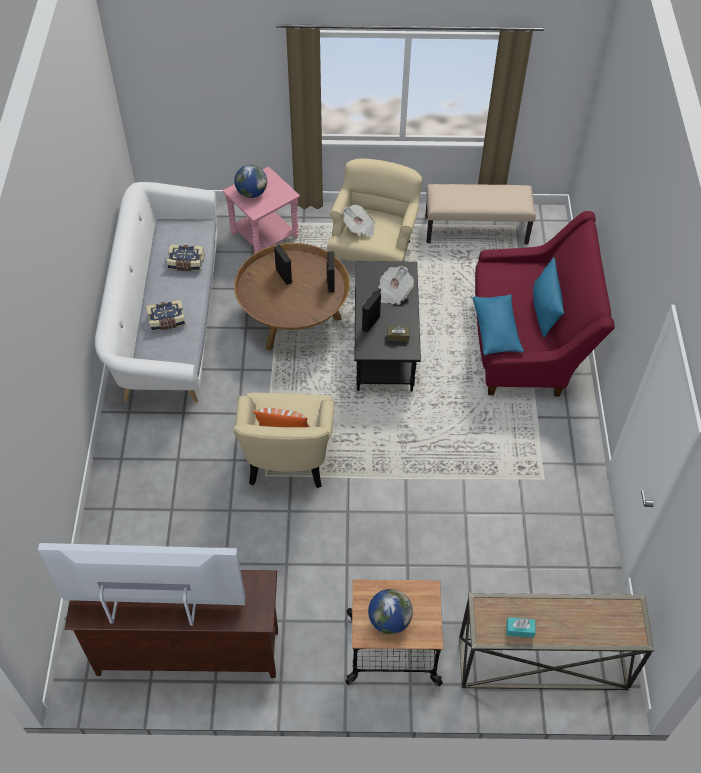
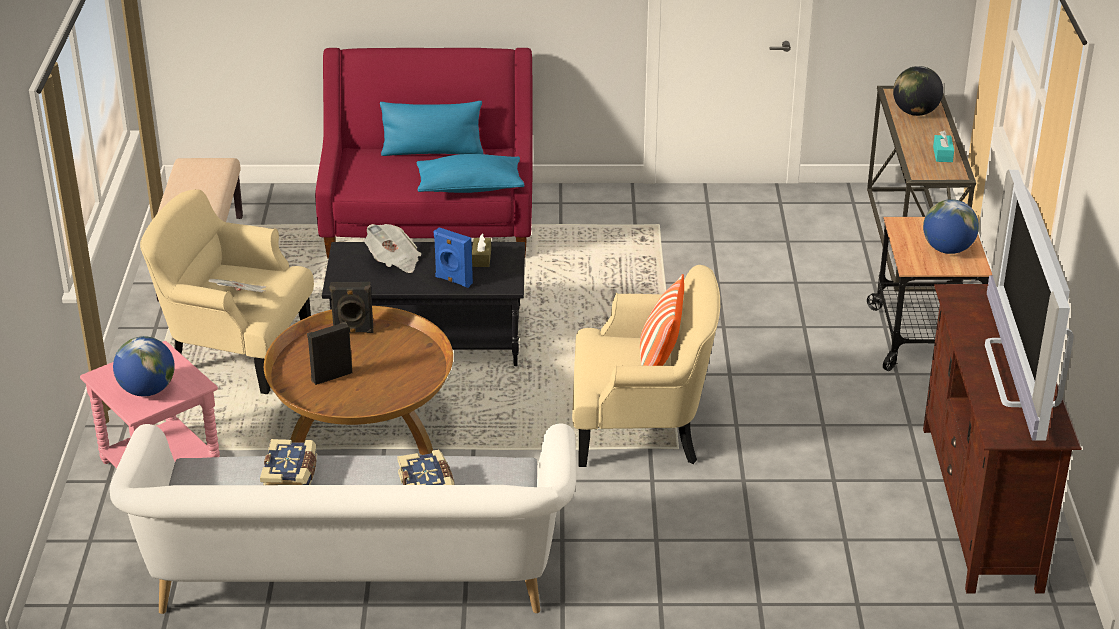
camera: 90 degrees left, 20 degrees down
(370, 322) = (453, 281): black speaker -> blue speaker
(596, 619) = (915, 112): none -> globe

